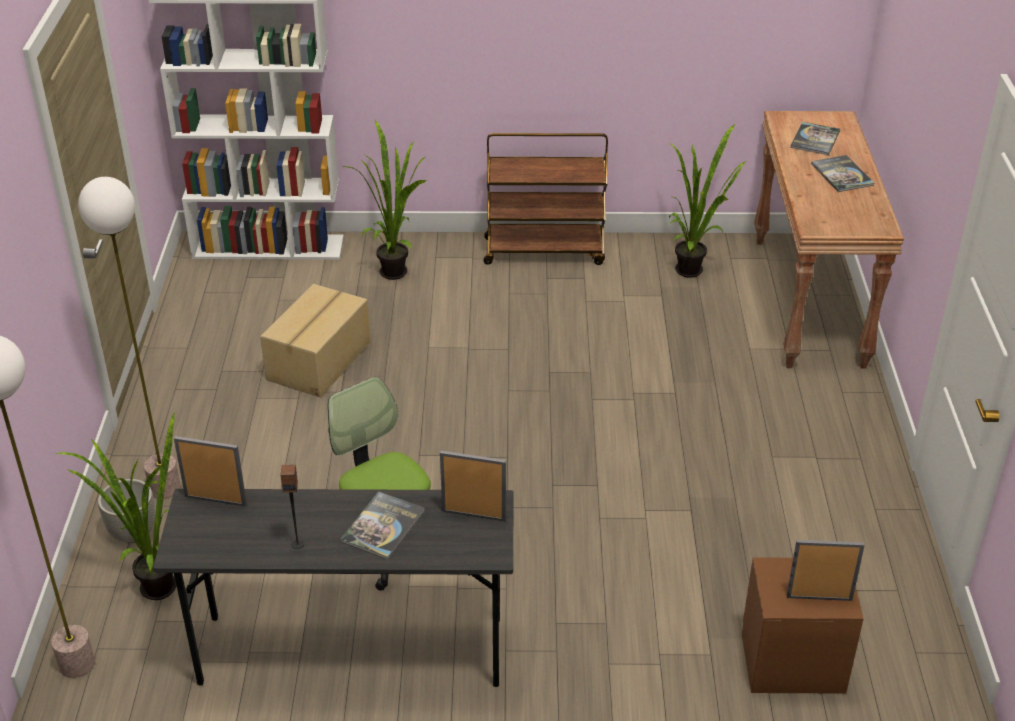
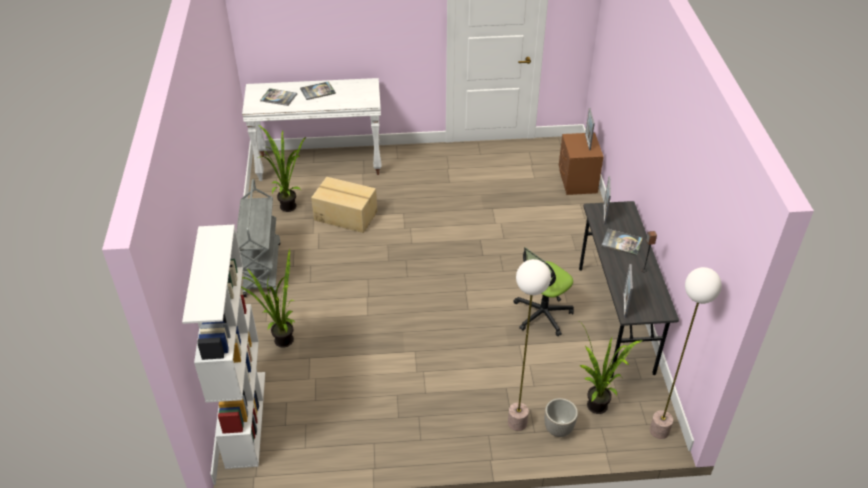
camera: 95 degrees left, 5 degrees up
(320, 361) = (385, 366): cardboard box -> cardboard box (346, 215)
(545, 250) = (262, 268): brown cart -> grey cart
(809, 302) = (320, 164): brown console table -> white console table

